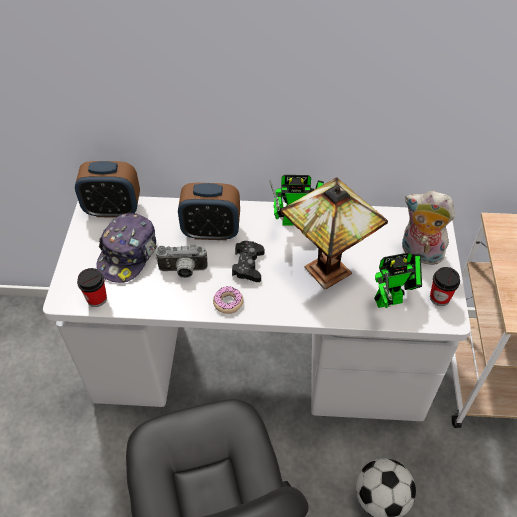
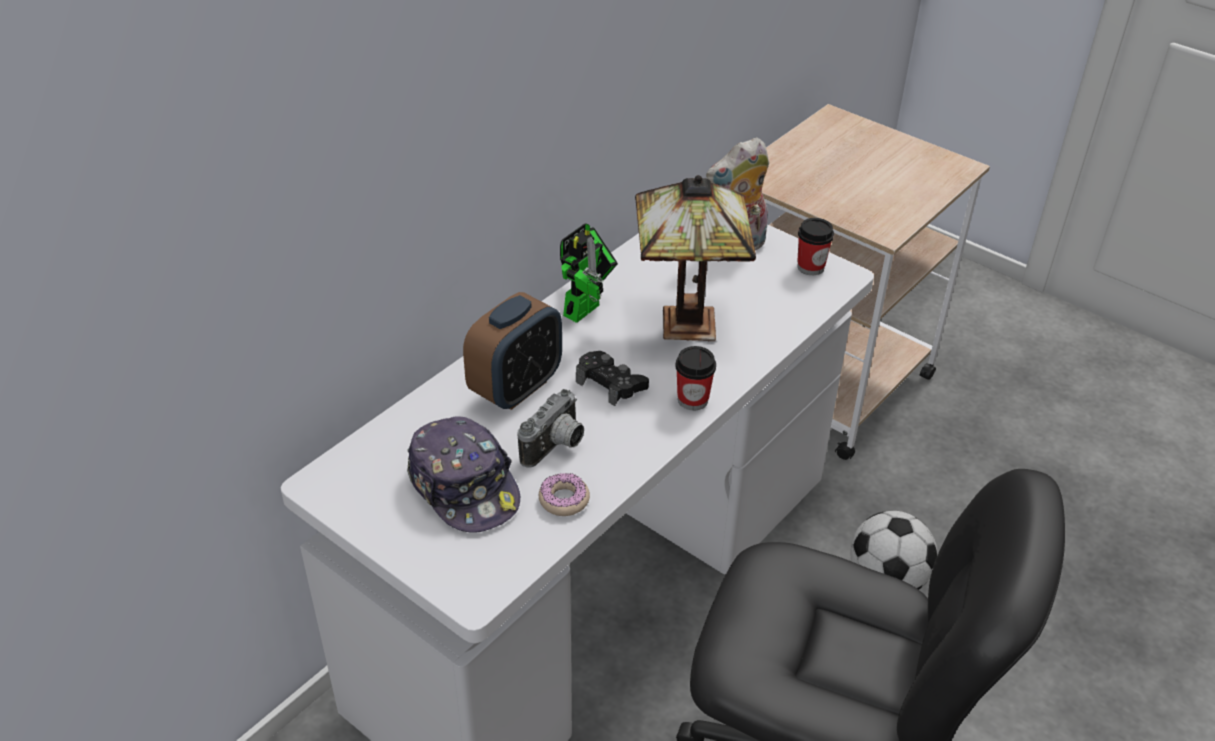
camera: 55 degrees left, 10 degrees down
(97, 299) = (513, 557): cup -> cup (693, 400)
(113, 209) = (357, 464): alarm clock -> none
(228, 302) = (653, 430): donut -> donut (564, 500)
(392, 299) = (780, 299): toy robot -> none

